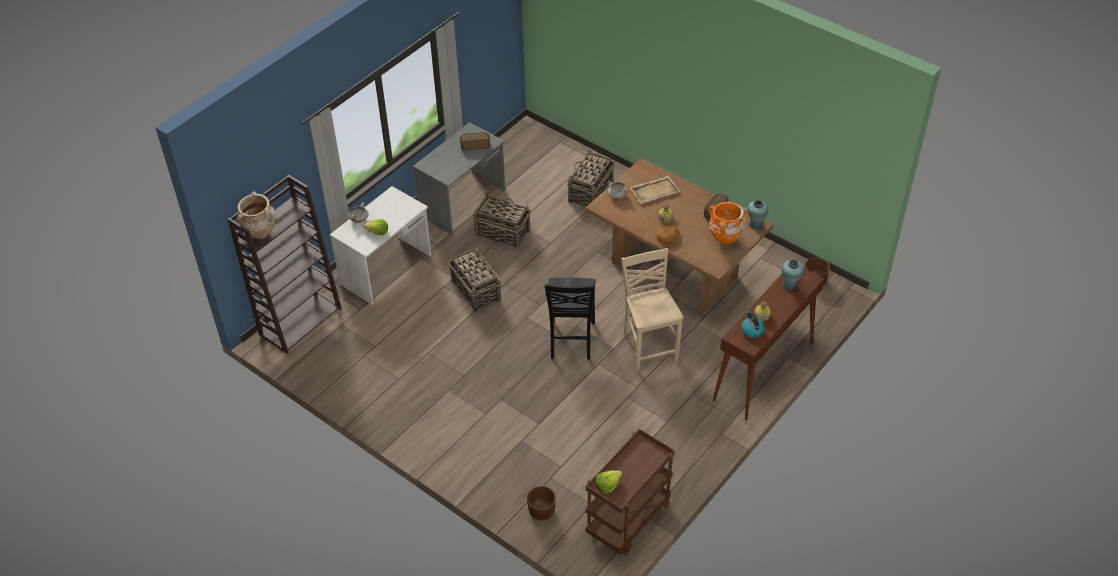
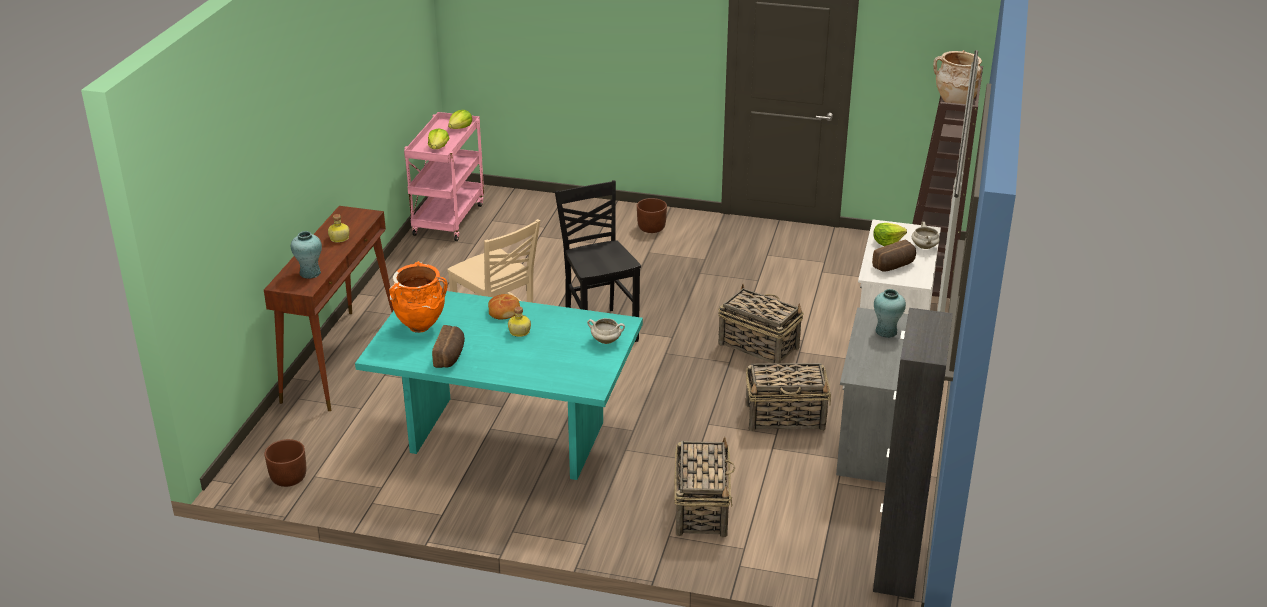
camera: 155 degrees right, 15 degrees down
(475, 145) = (876, 364): bread -> bread (895, 266)
(516, 137) = (897, 565): none -> black cabinet
(541, 511) = (538, 206): brown planter -> brown planter (651, 228)
(628, 521) = (448, 218): brown cart -> pink cart
(639, 457) = (438, 147): none -> lettuce
(654, 191) = (555, 360): beige tray -> none
(673, 270) = (509, 437): brown dining table -> turquoise dining table
(751, 330) = (348, 224): kettle -> none
(755, 225) = (381, 355): turquoise vase -> turquoise vase (886, 331)

